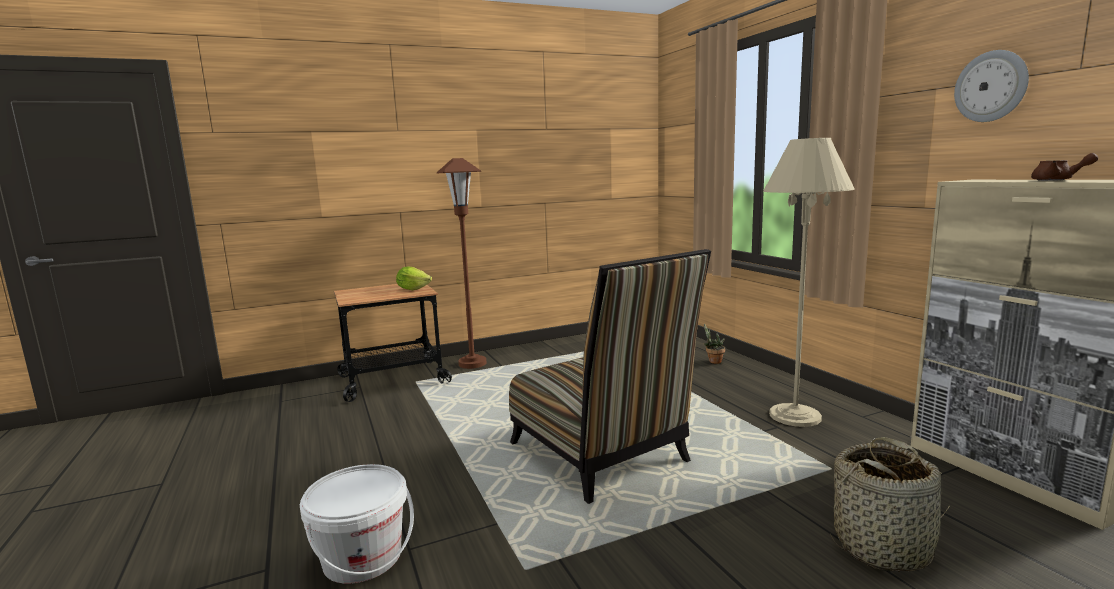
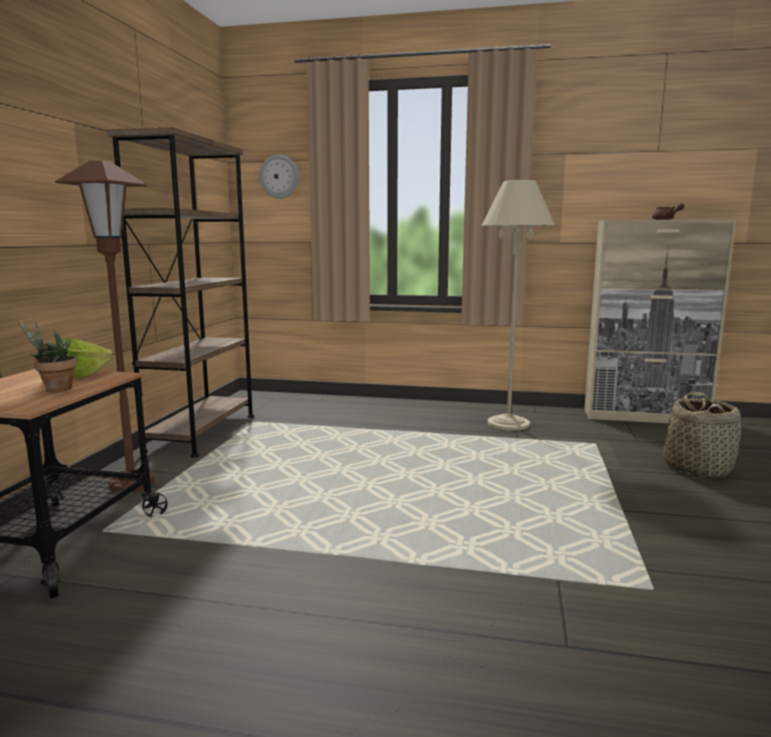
camera: 55 degrees left, 0 degrees up
(362, 558) = (562, 685): white bucket -> none
(565, 345) = (202, 432): none -> brown bookcase
(603, 457) = (486, 497): chair -> none
(713, 361) = (371, 407): potted plant -> potted plant (54, 389)
(991, 86) = (607, 156): wall clock -> wall clock (279, 177)

